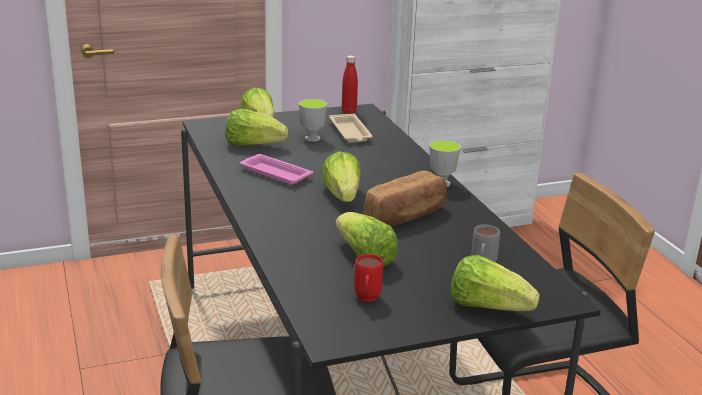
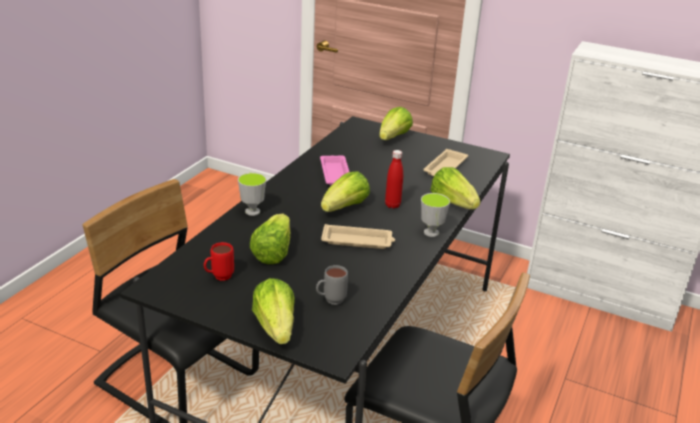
camera: 45 degrees right, 5 degrees up
(253, 145) = (361, 149): lettuce -> lettuce (453, 203)
(312, 138) = (408, 161): cup -> cup (252, 211)
(349, 112) = (476, 153): red bottle -> red bottle (392, 205)
(407, 215) = (358, 241): bread -> beige tray

